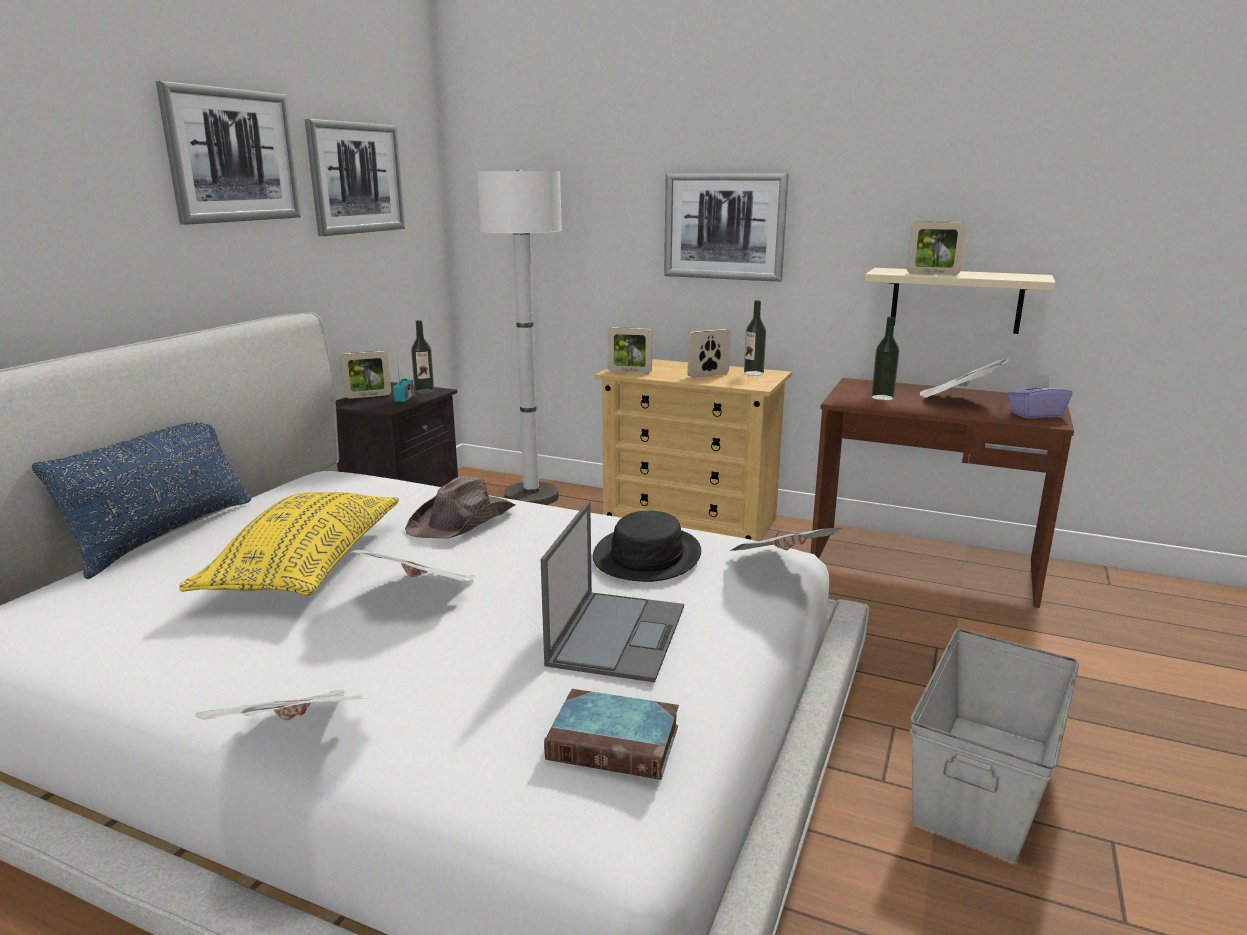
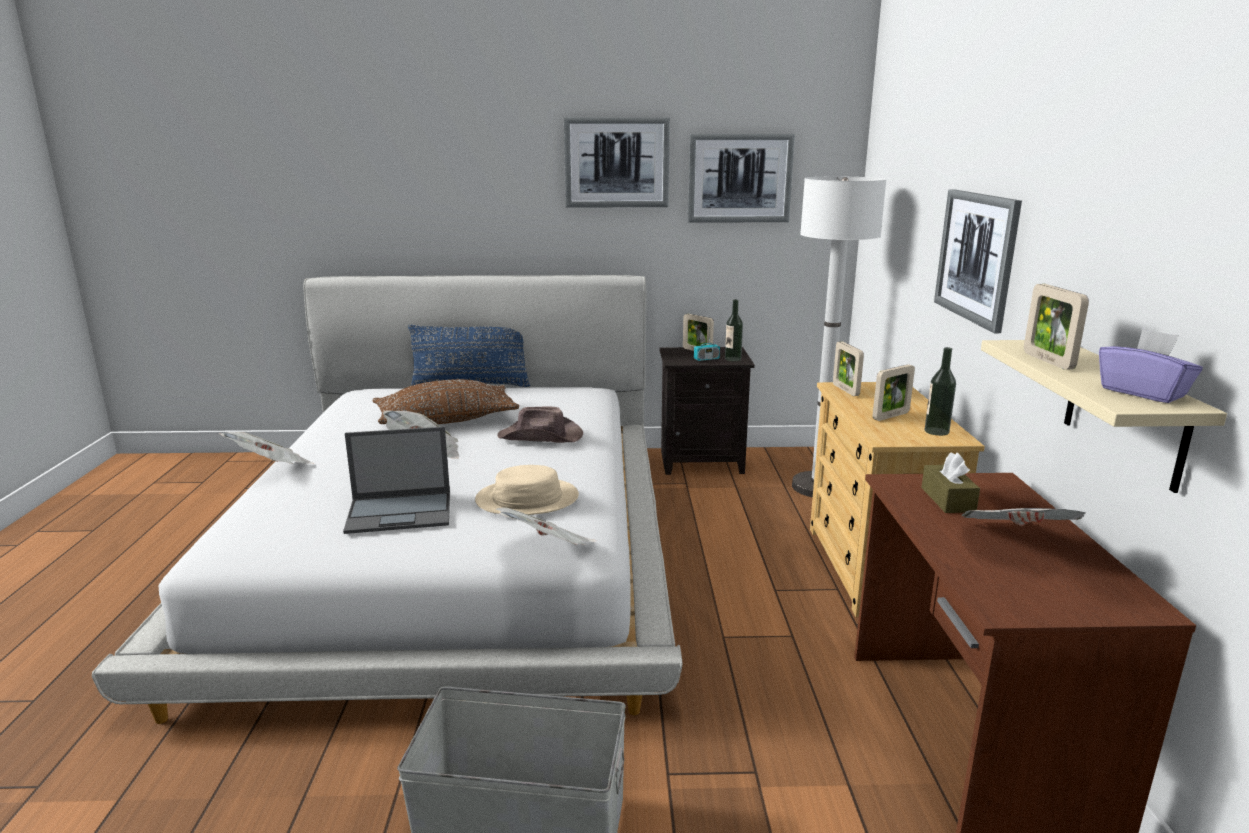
camera: 65 degrees right, 0 degrees up
(305, 566) = (446, 420): yellow pillow -> brown pillow
(617, 742) = (278, 536): book -> none
(647, 556) = (527, 499): black hat -> beige hat
(708, 375) = (890, 416): picture frame -> picture frame turned 105 degrees clockwise
(882, 397) = (948, 500): bottle -> brown tissue box
(1035, 414) = (1028, 598): purple tissue box -> purple tissue box (1142, 392)

